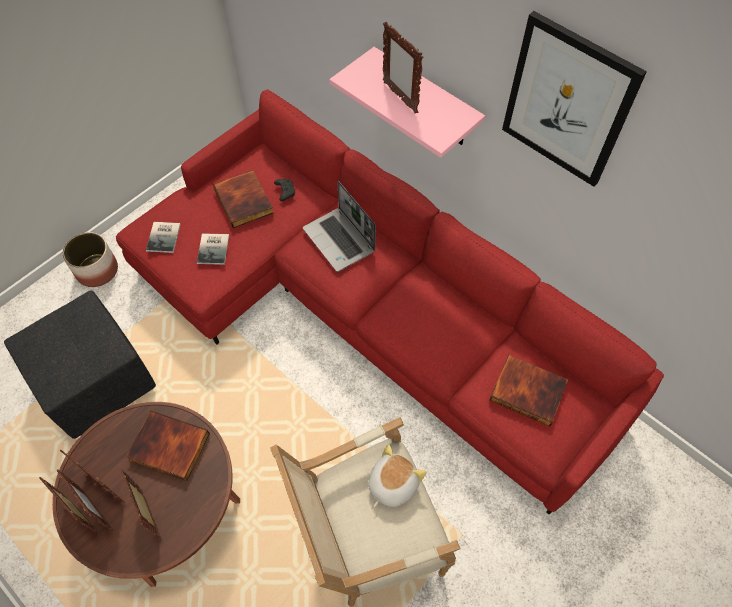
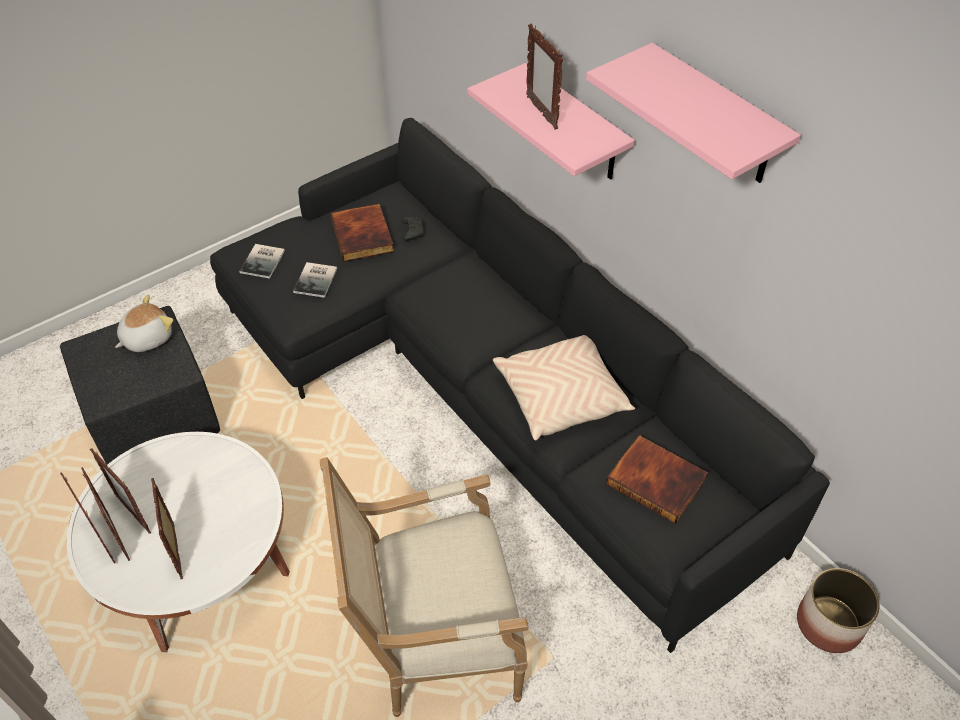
camera: 10 degrees right, 10 degrees down
(97, 270) = (184, 302): planter -> planter (829, 624)
(162, 504) = (197, 563): brown coffee table -> white coffee table
(168, 448) = (214, 483): book -> none
(340, 240) = (464, 289): laptop -> none
(363, 311) = (484, 387): red sofa -> black sofa
(391, 483) = (466, 557): plush toy -> plush toy (146, 338)
(438, 327) = (561, 396): none -> beige pillow
(567, 102) = (715, 117): picture -> pink shelf

